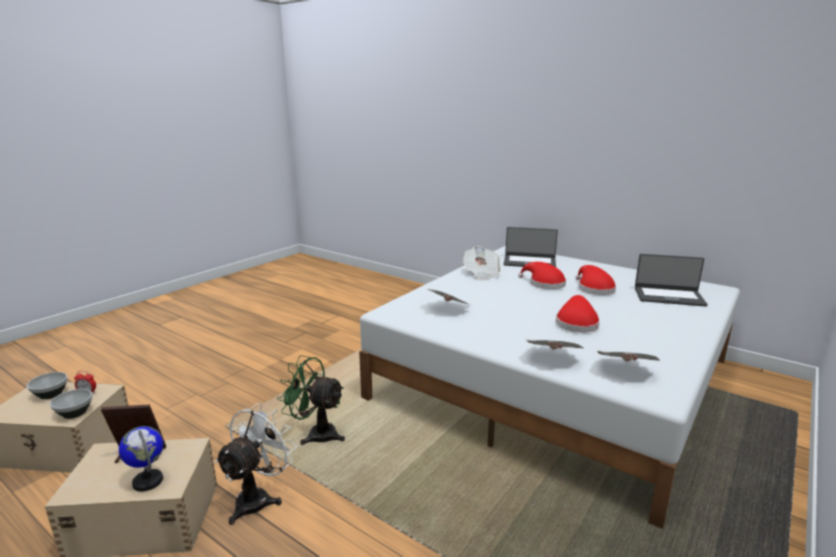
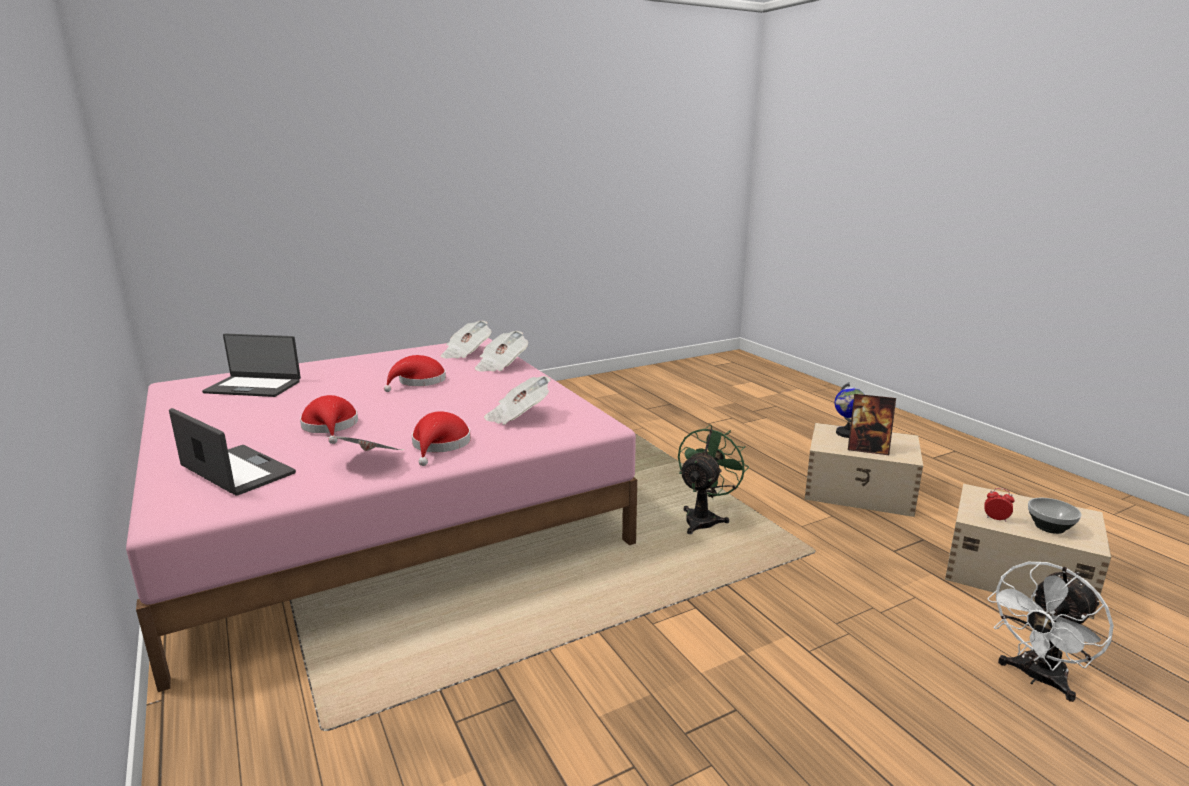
camera: 155 degrees left, 0 degrees up
(74, 413) = (982, 497): bowl -> none
(259, 498) = (763, 483): white fan -> white fan (1037, 678)
(316, 434) = (704, 518): green fan -> green fan turned 105 degrees counterclockwise
(555, 379) = (382, 510): white bed -> pink bed
(594, 288) = (295, 409): red hat -> red hat (440, 445)
(668, 296) = (254, 387): laptop -> laptop turned 150 degrees clockwise

